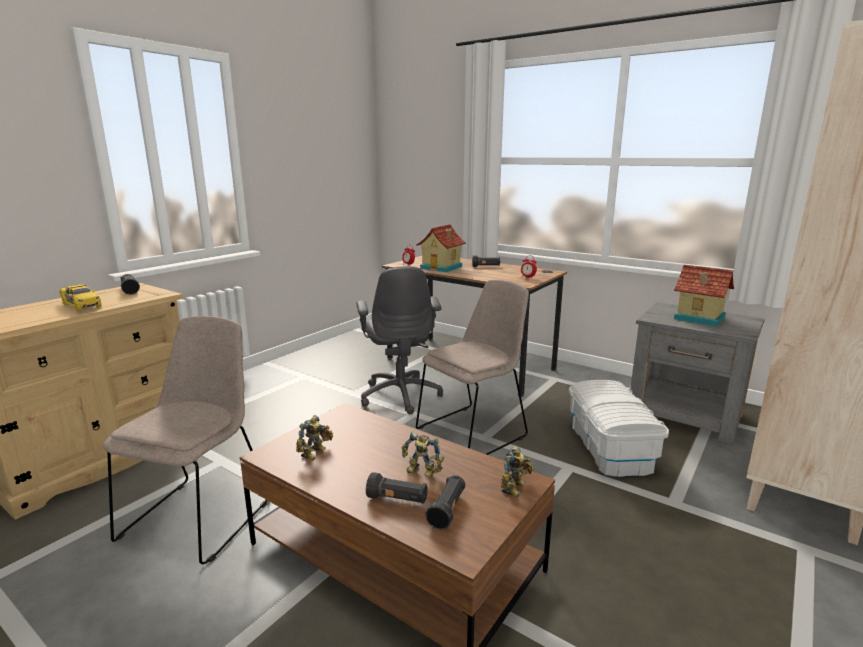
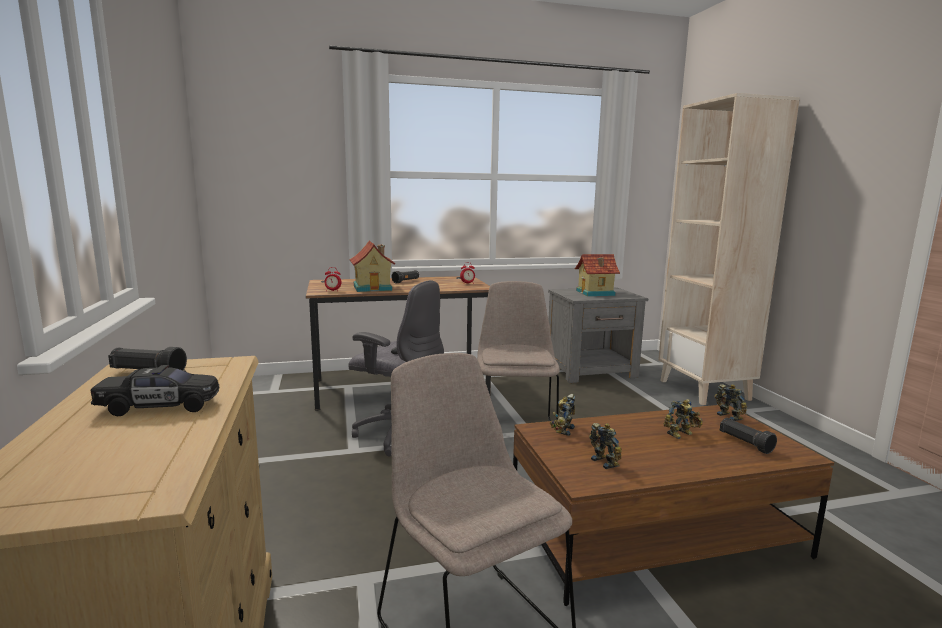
camera: 50 degrees left, 5 degrees down
(81, 305) = (160, 406): yellow toy car -> black toy car
(357, 421) = (562, 430): none -> toy robot
(398, 499) = (717, 454): black flashlight -> none
(610, 447) = (599, 403): white storage box -> none

